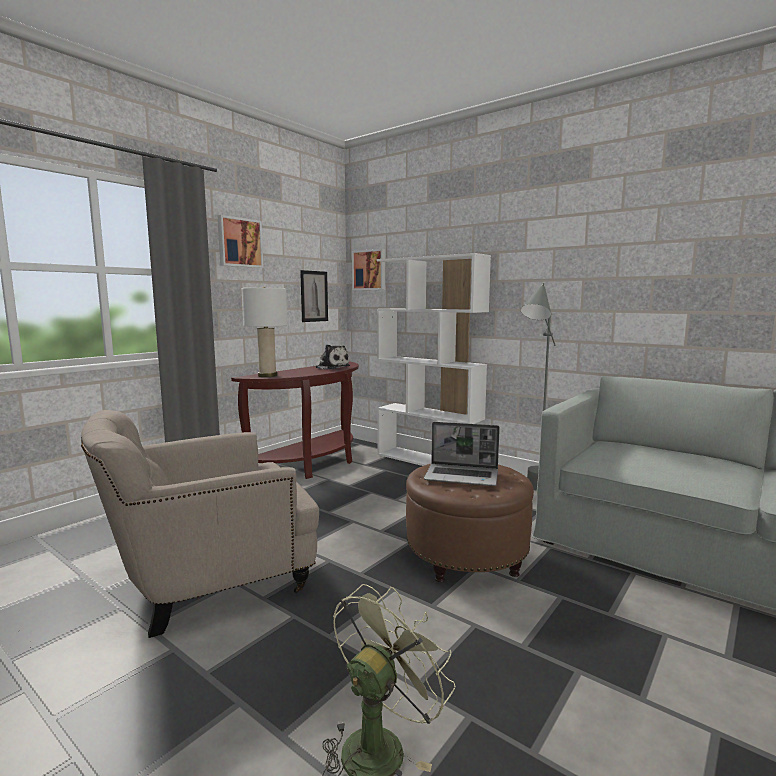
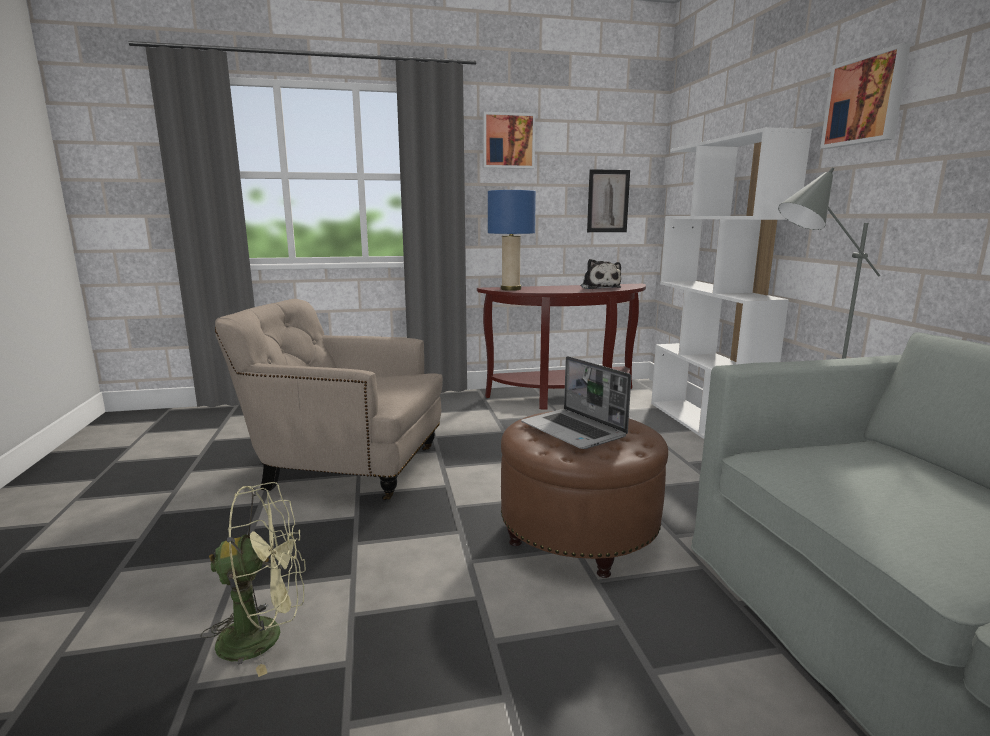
camera: 40 degrees right, 5 degrees up
(267, 375) = (510, 289): white table lamp -> blue table lamp
(369, 270) = (683, 165): picture -> picture (865, 100)

